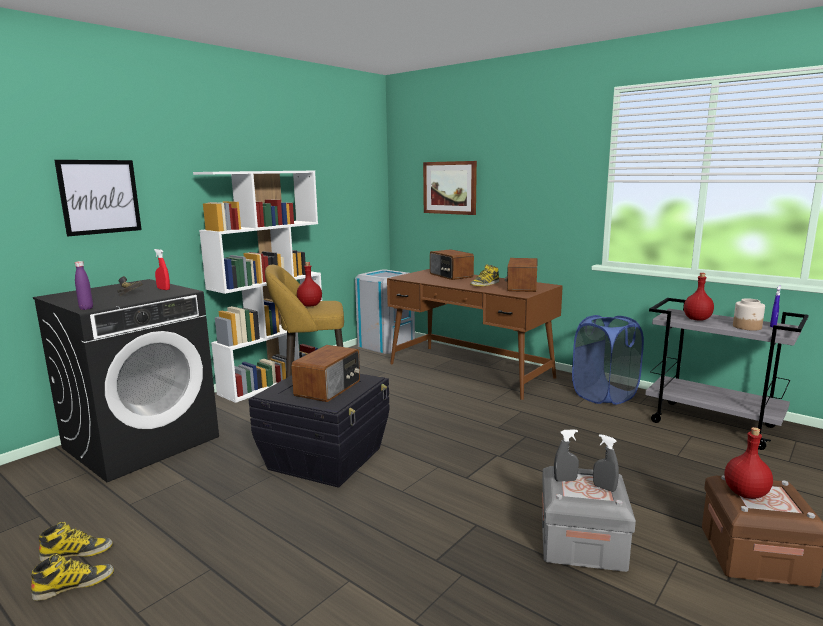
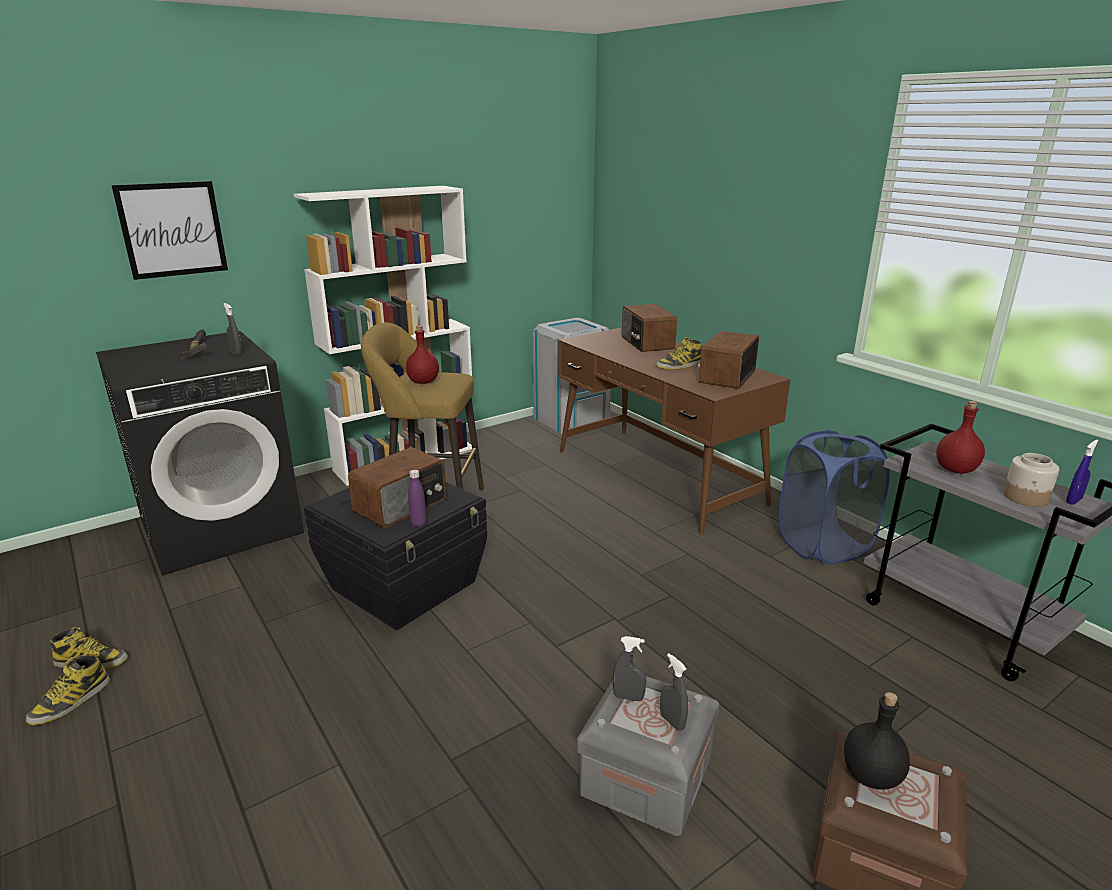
camera: 15 degrees right, 10 degrees up
(74, 585) = (71, 702): boot -> boot turned 135 degrees clockwise
(86, 308) = (127, 380): purple bottle -> purple bottle (418, 524)
(163, 289) = (236, 353): red spray bottle -> grey spray bottle
(450, 187) = (666, 212): picture -> none
(746, 494) = (872, 776): red bottle -> black bottle

